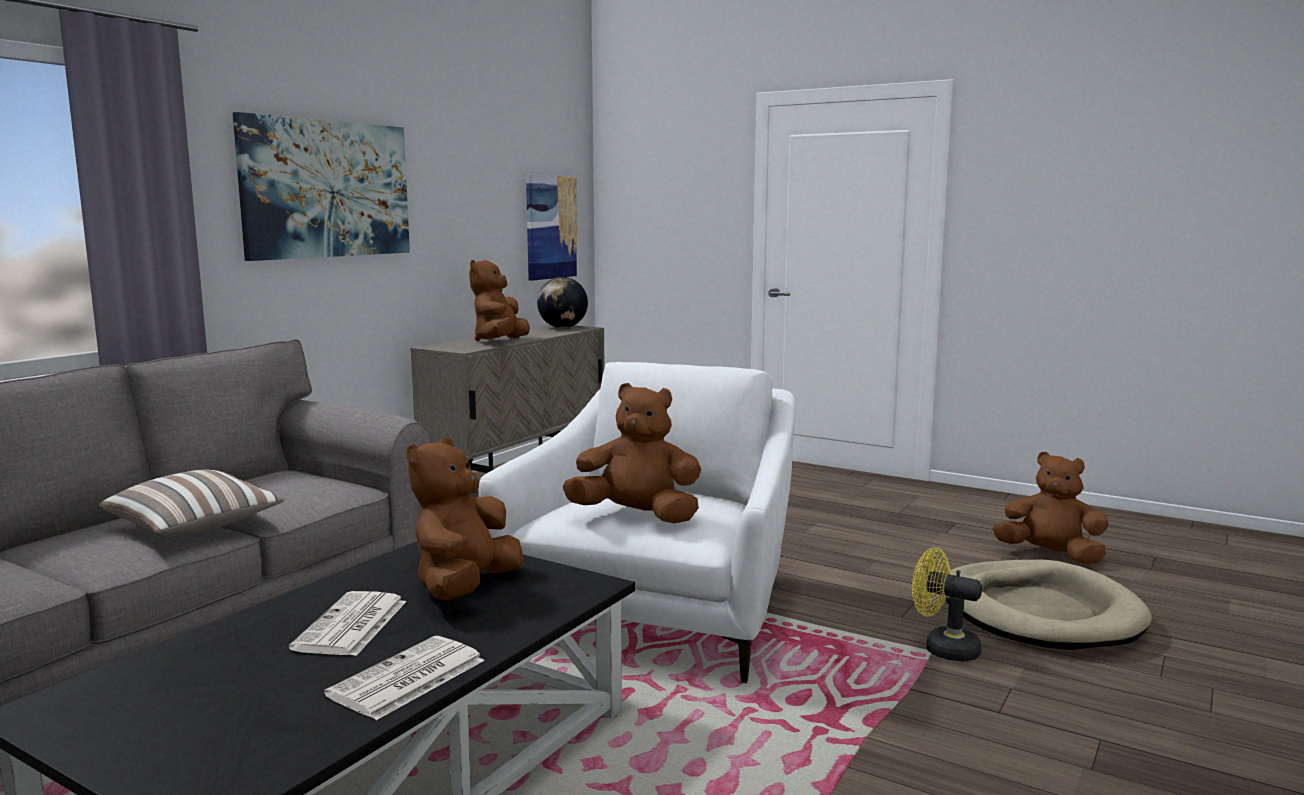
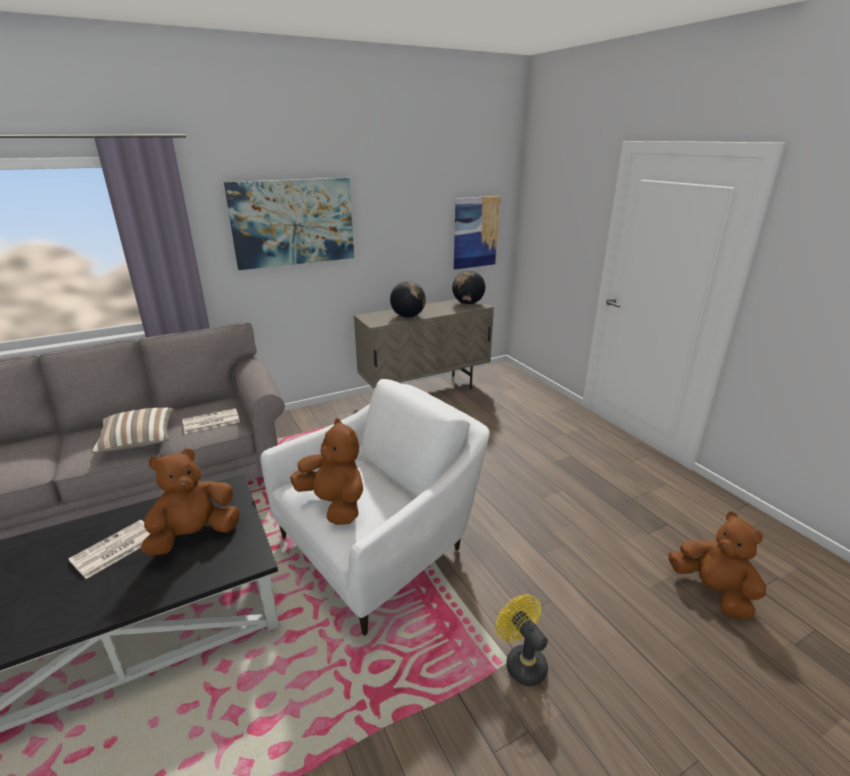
camera: 30 degrees right, 15 degrees up
(406, 679) = (78, 613): newspaper -> newspaper (210, 422)
(500, 341) = (408, 316): brown plush toy -> globe
(1039, 612) = (636, 655): beige dog bed -> none

